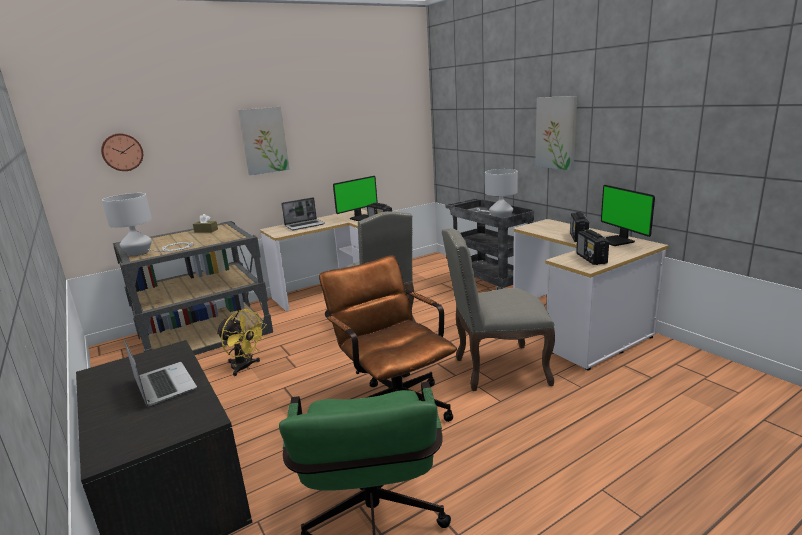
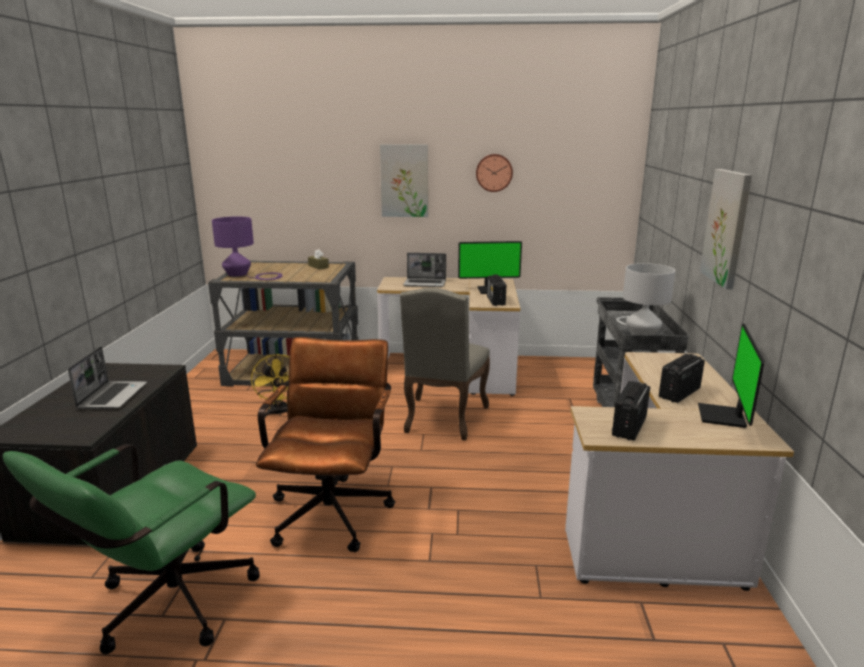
camera: 35 degrees right, 0 degrees up
(122, 152) = (264, 176): wall clock -> wall clock (494, 172)
(153, 250) = (249, 275): grey table lamp -> purple table lamp
(498, 369) = (480, 525): grey chair -> none

